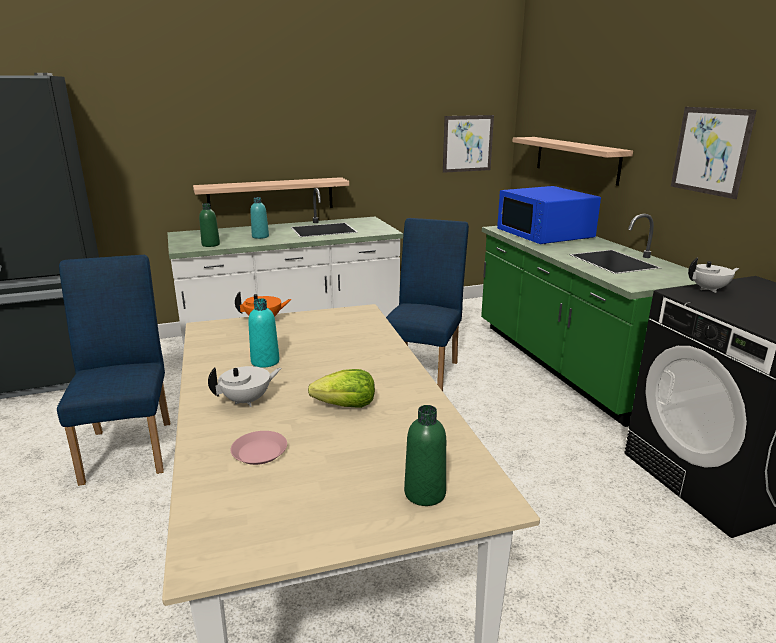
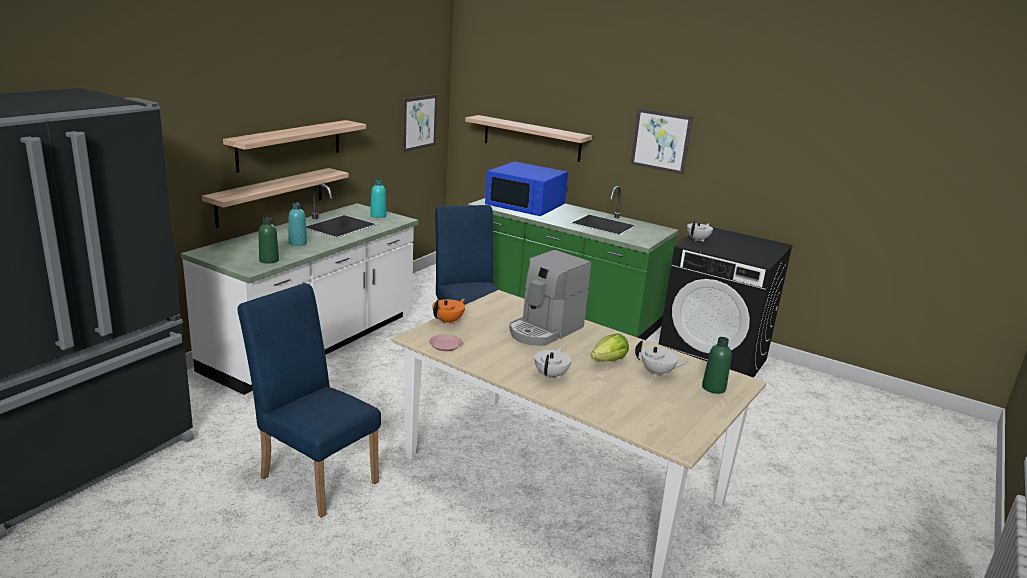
camera: 40 degrees left, 0 degrees up
(259, 452) = (613, 398): pink plate -> pink plate (445, 345)
(265, 362) = (511, 349): turquoise bottle -> turquoise bottle (378, 215)
(293, 149) = (290, 145): none -> shelf
(341, 352) = (544, 330): none -> coffee machine
(381, 442) = (657, 373): none -> white teapot

